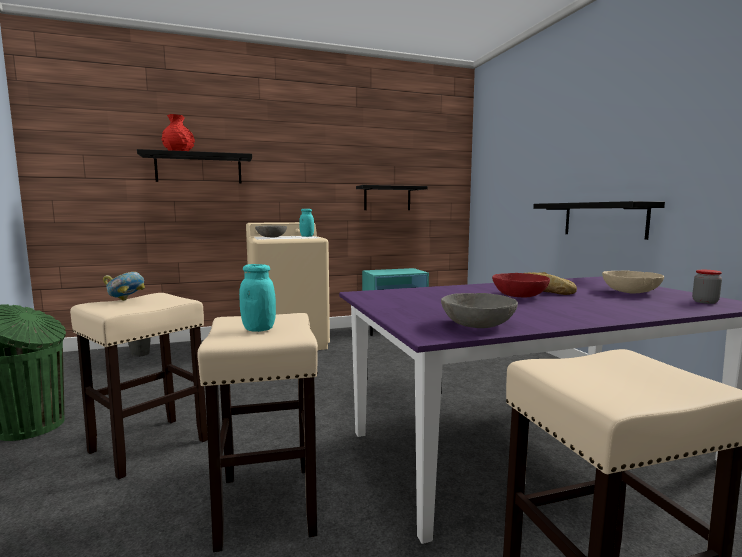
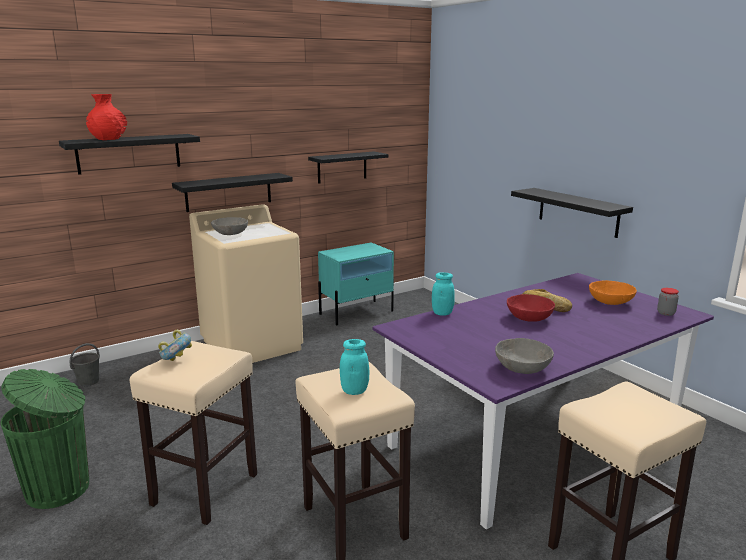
camera: 15 degrees left, 10 degrees up
(282, 209) = (228, 192): none -> black shelf
(307, 236) = (267, 227): turquoise jar -> turquoise jar (442, 313)
(631, 292) = (611, 302): beige bowl -> orange bowl

